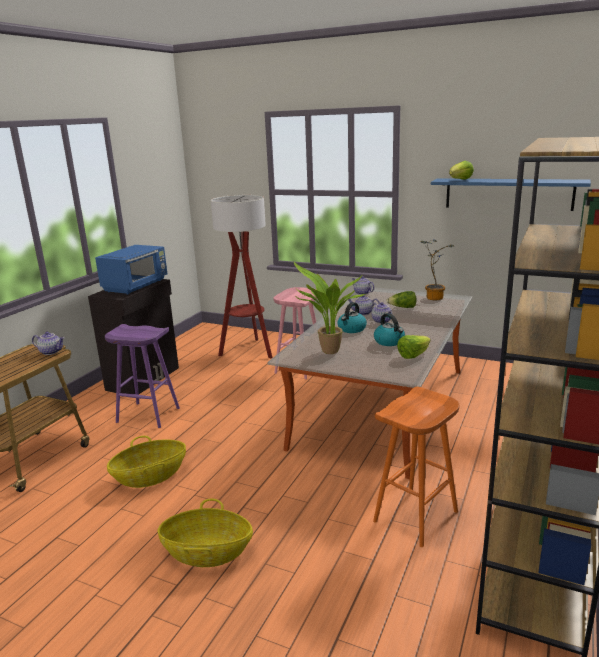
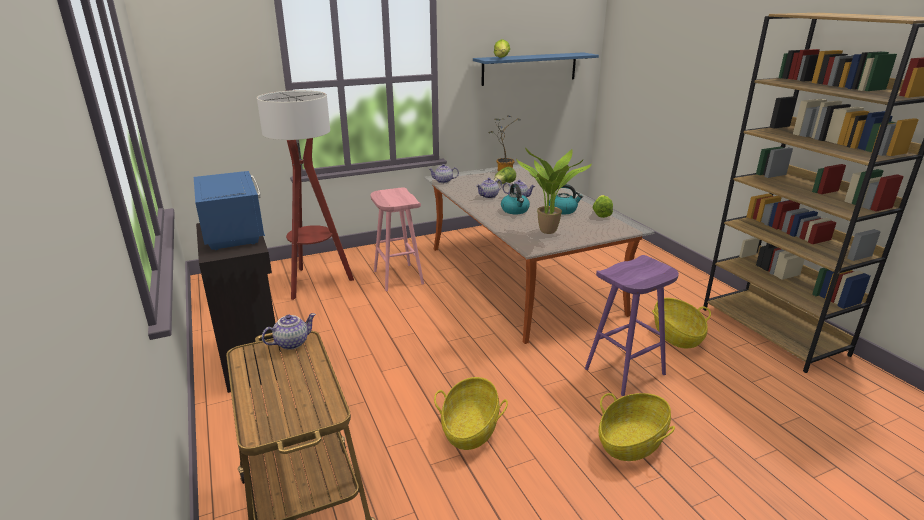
camera: 50 degrees left, 5 degrees up
(147, 415) = (342, 386): purple stool -> purple stool (624, 372)
(416, 517) = (676, 335): orange stool -> basket

